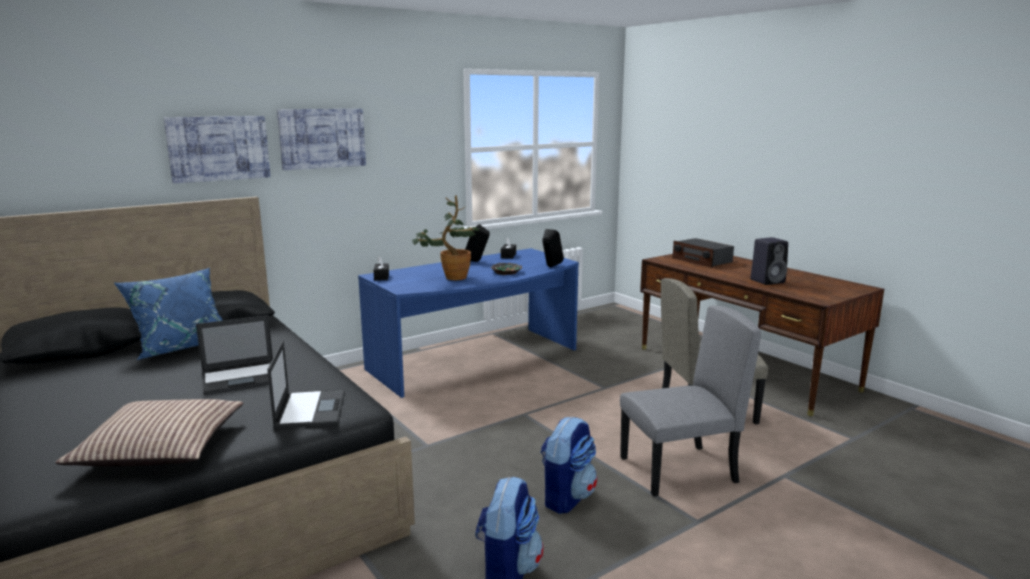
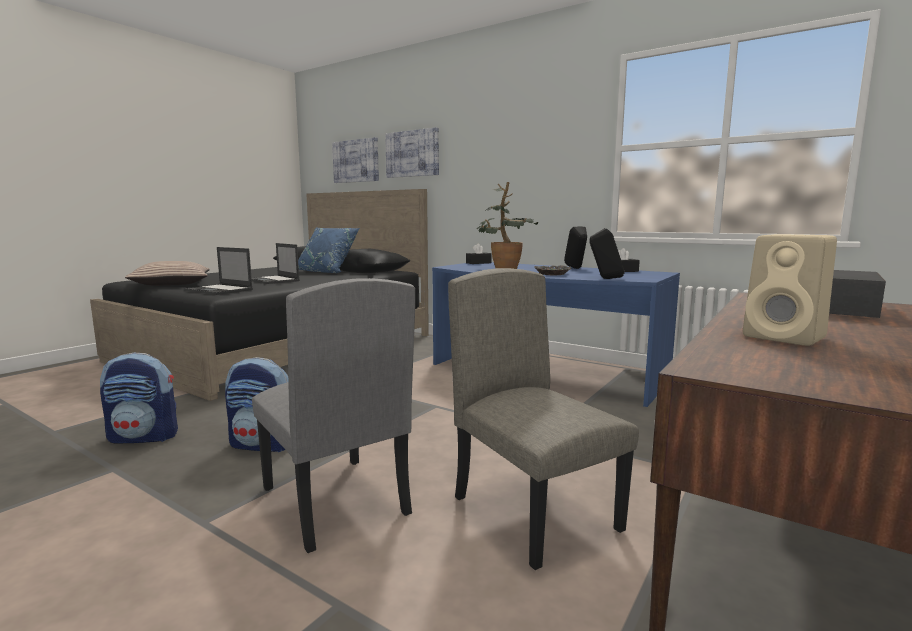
camera: 70 degrees right, 5 degrees down
(310, 409) = (219, 290): laptop -> laptop turned 60 degrees clockwise
(322, 138) = (476, 143): picture -> picture (356, 161)
(768, 281) = (787, 337): black speaker -> beige speaker

